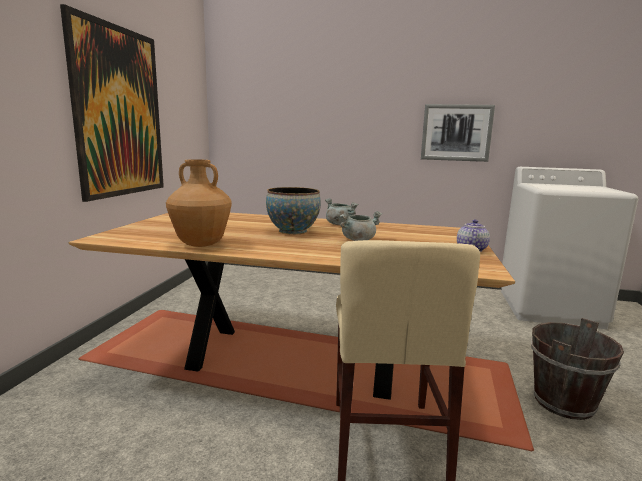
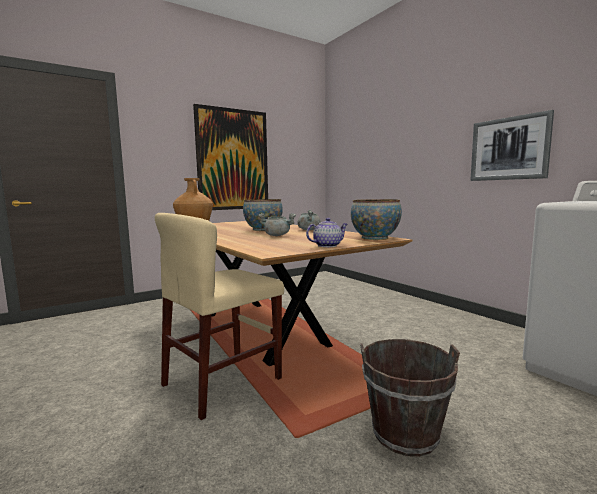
camera: 45 degrees right, 5 degrees down
(451, 231) = (375, 238): none -> bowl

